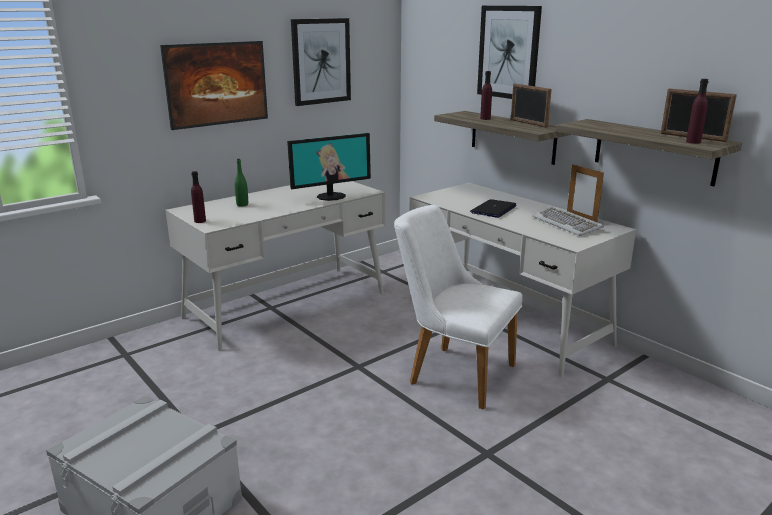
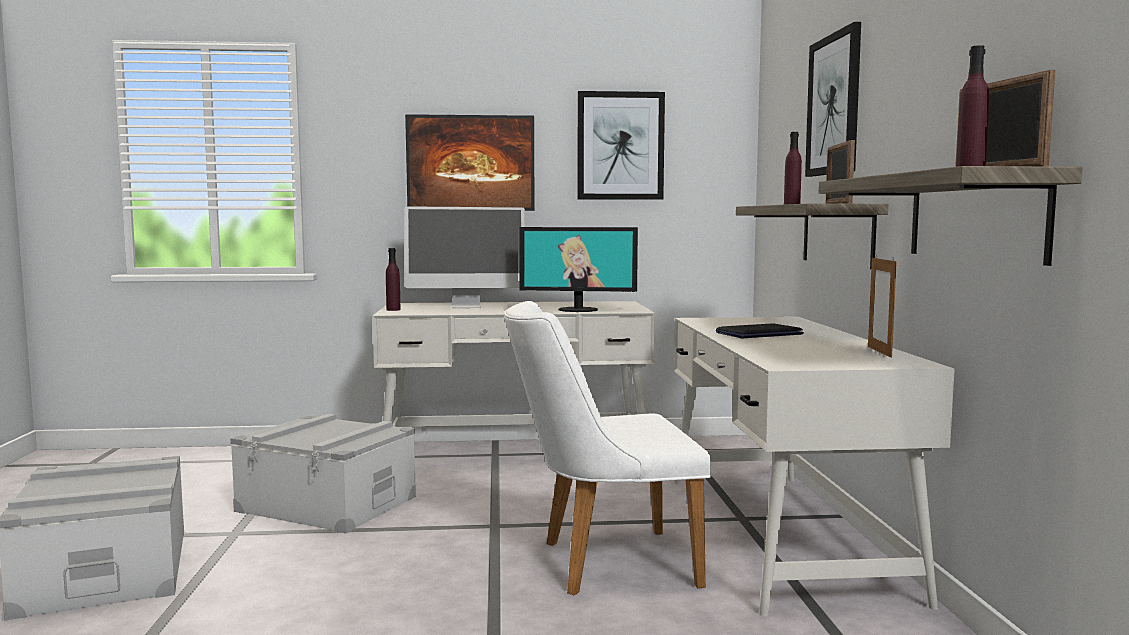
camera: 35 degrees right, 15 degrees down
(222, 387) = (327, 504): none -> grey storage box
(242, 205) = (466, 306): green bottle -> monitor
(452, 372) = (602, 563): white chair -> white chair turned 75 degrees counterclockwise
(567, 224) = (837, 352): keyboard -> none

